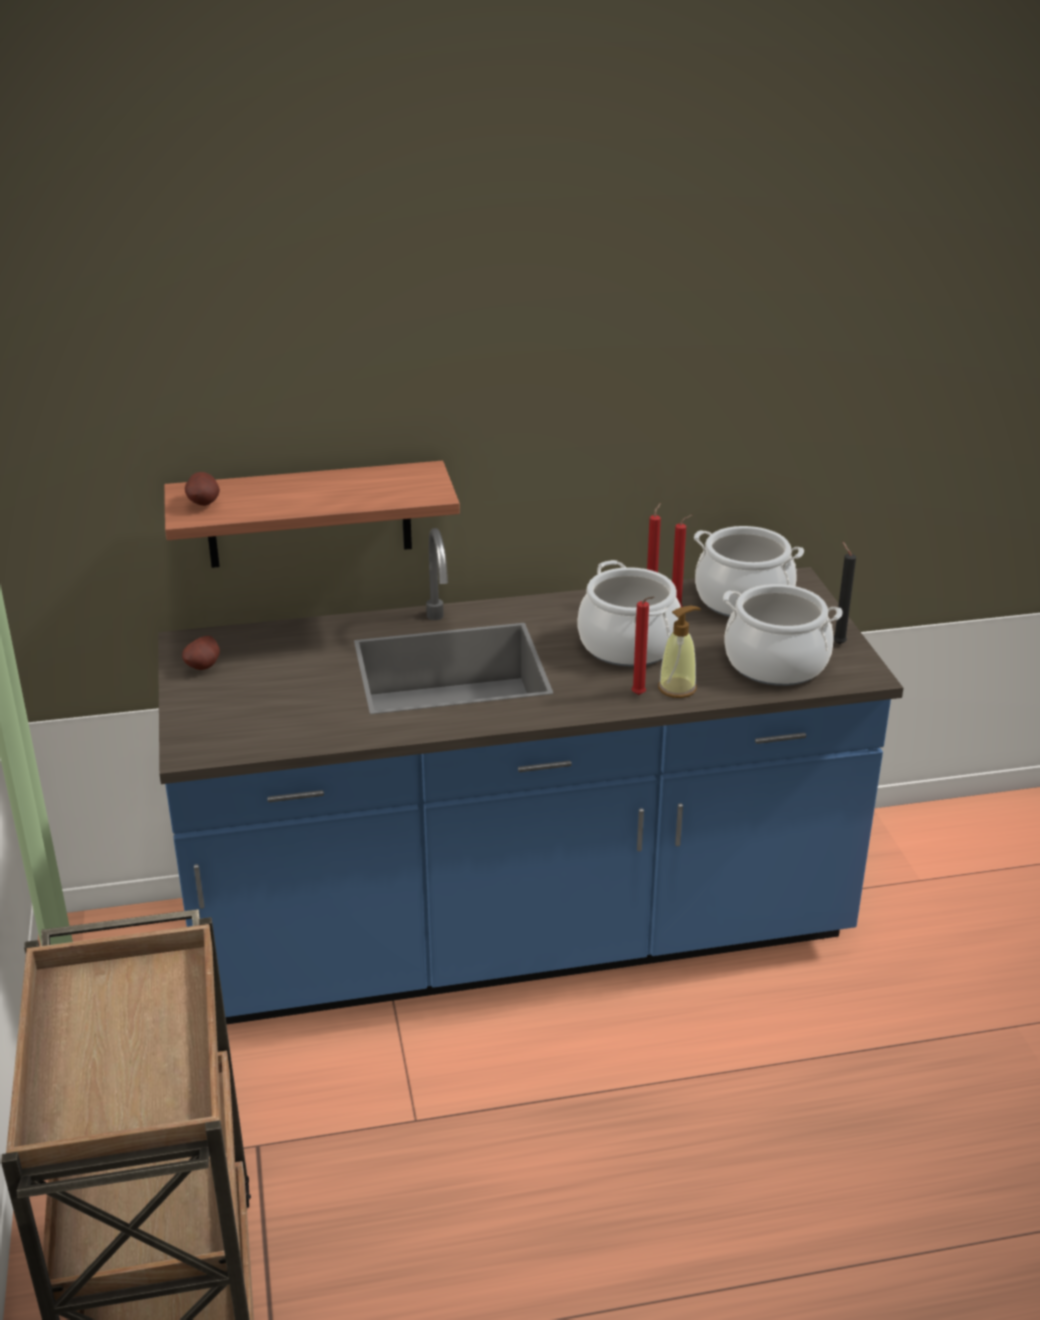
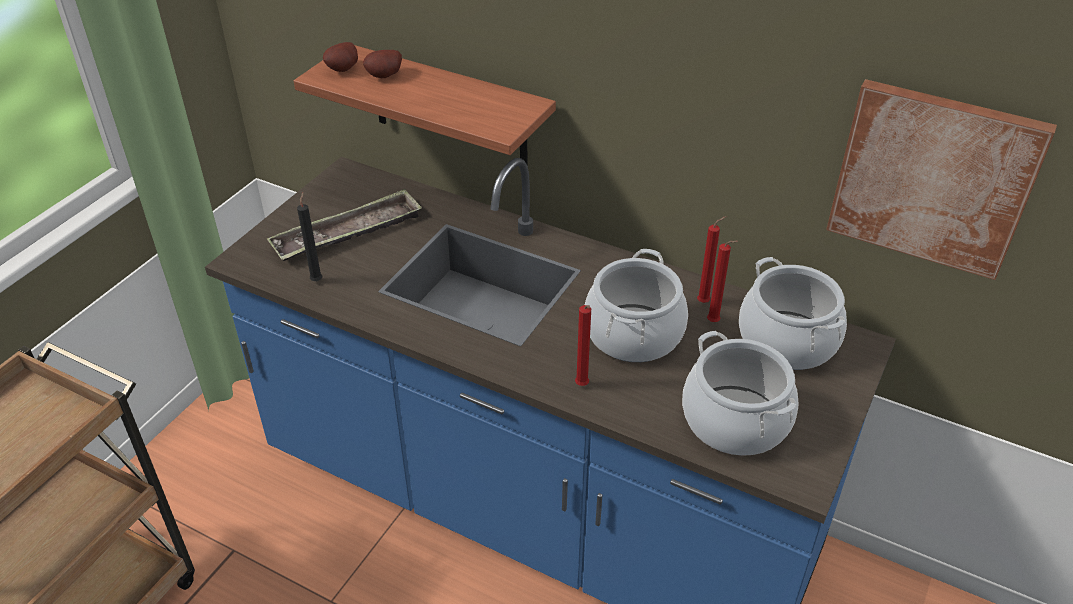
camera: 40 degrees right, 10 degrees up
(205, 667) = (331, 198): potato -> potato (385, 76)
(269, 686) = (348, 233): none -> tray
(677, 688) = (620, 397): soap dispenser -> none
(811, 404) = (933, 178): none -> picture
(837, 643) = (820, 431): black candle -> black candle (317, 279)

